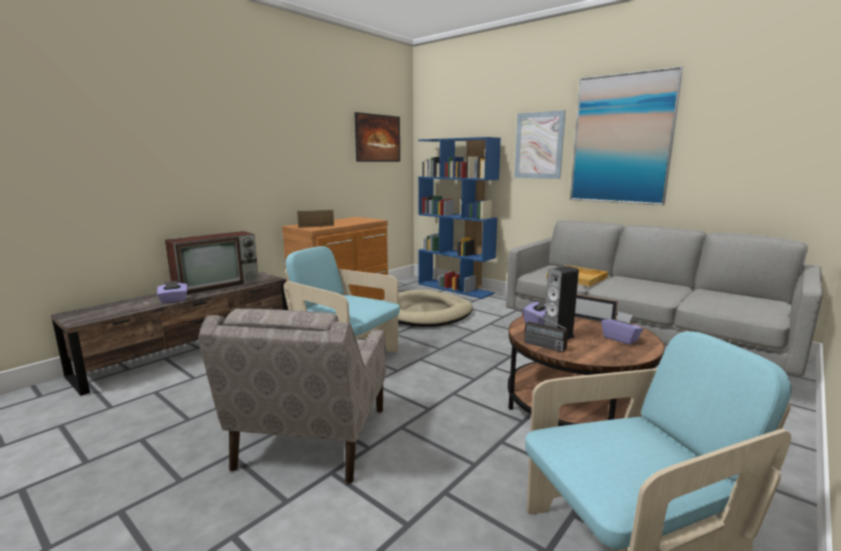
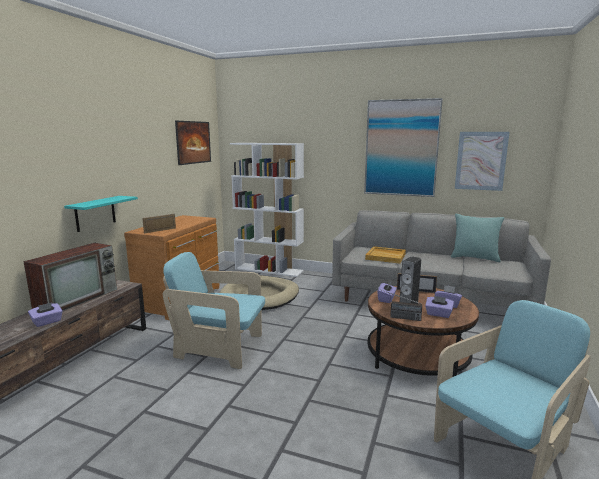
camera: 20 degrees left, 0 degrees up
(250, 202) = (95, 213): none -> turquoise shelf
(312, 438) = (245, 426): beige armchair -> none
(455, 288) = (269, 270): blue bookcase -> white bookcase
(539, 145) = (336, 150): picture -> picture (481, 161)
(595, 348) = (438, 314): none -> purple tissue box
(709, 290) = (474, 258): none -> turquoise pillow

